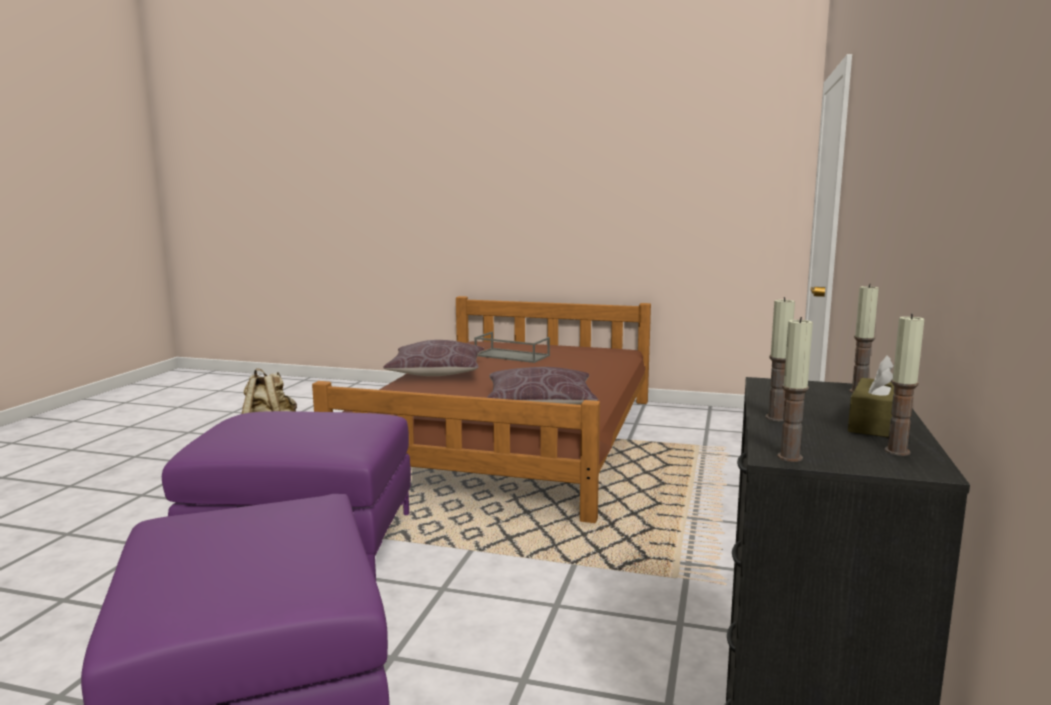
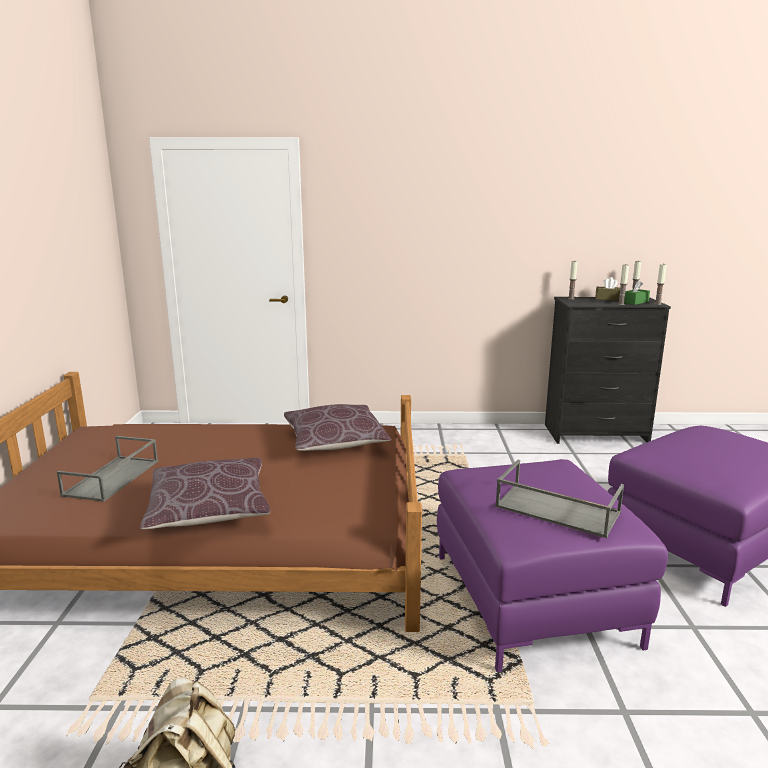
camera: 105 degrees left, 5 degrees up
(261, 426) = (555, 510): none -> grey tray
(816, 438) = (635, 302): none -> green tissue box

